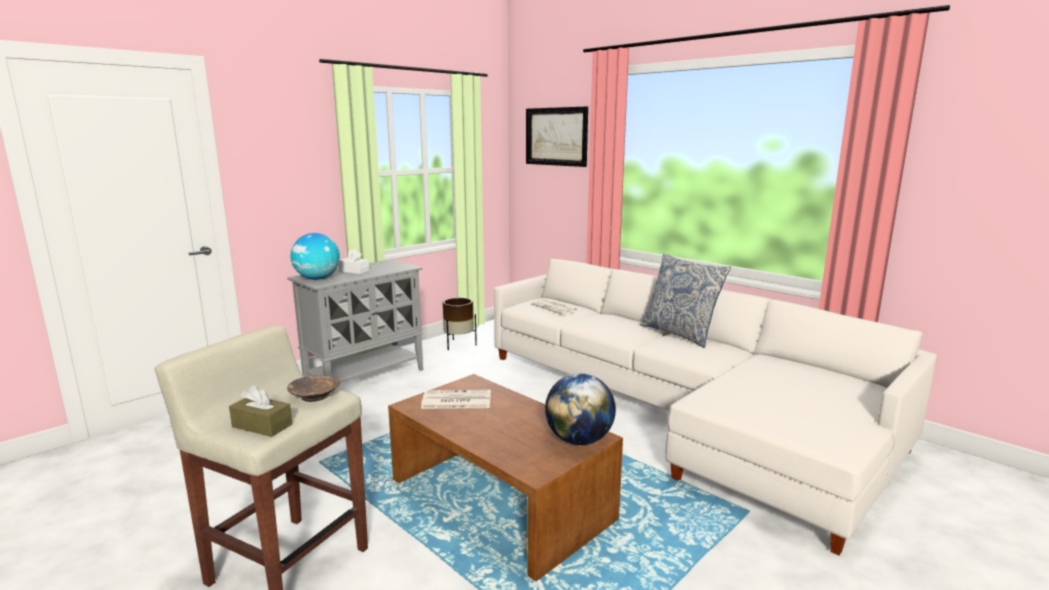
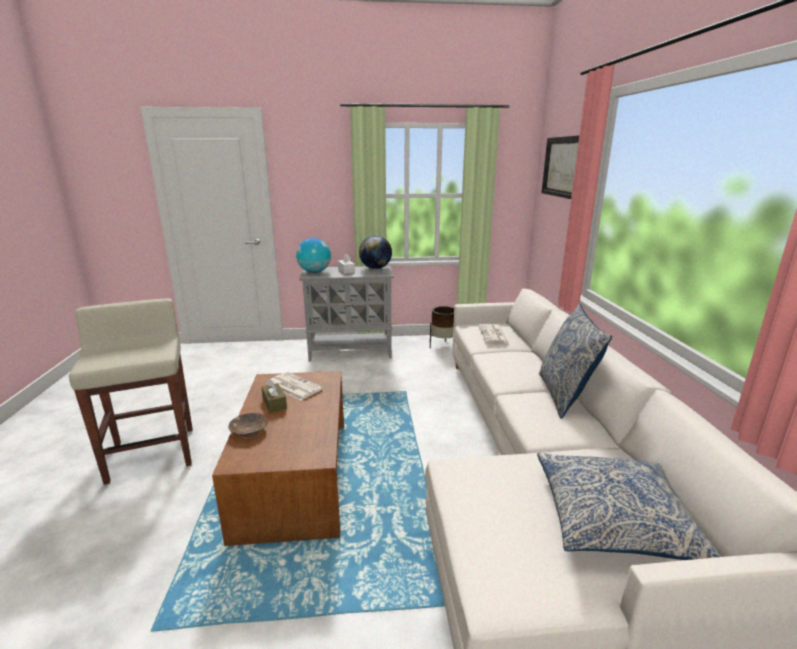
camera: 40 degrees right, 5 degrees up
(262, 425) = (100, 360): brown tissue box -> brown tissue box (274, 403)
(314, 396) = (154, 351): brown bowl -> brown bowl (248, 431)
(579, 440) = (303, 453): globe -> globe (375, 268)
(821, 386) = (614, 518): none -> pillow

